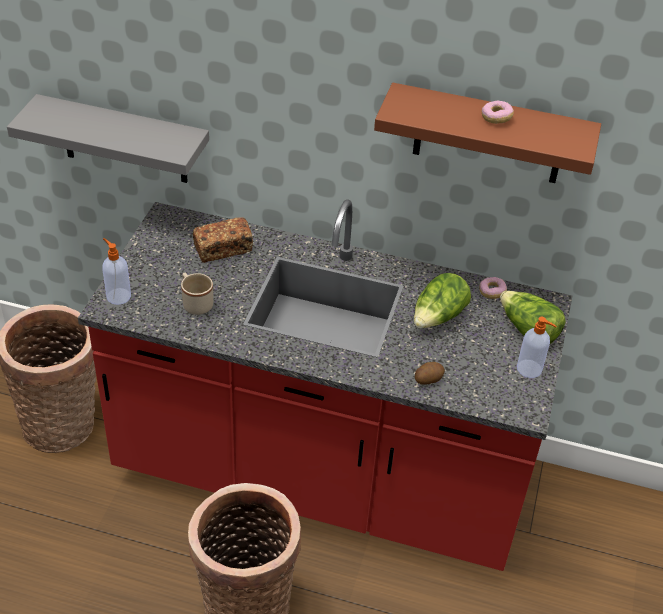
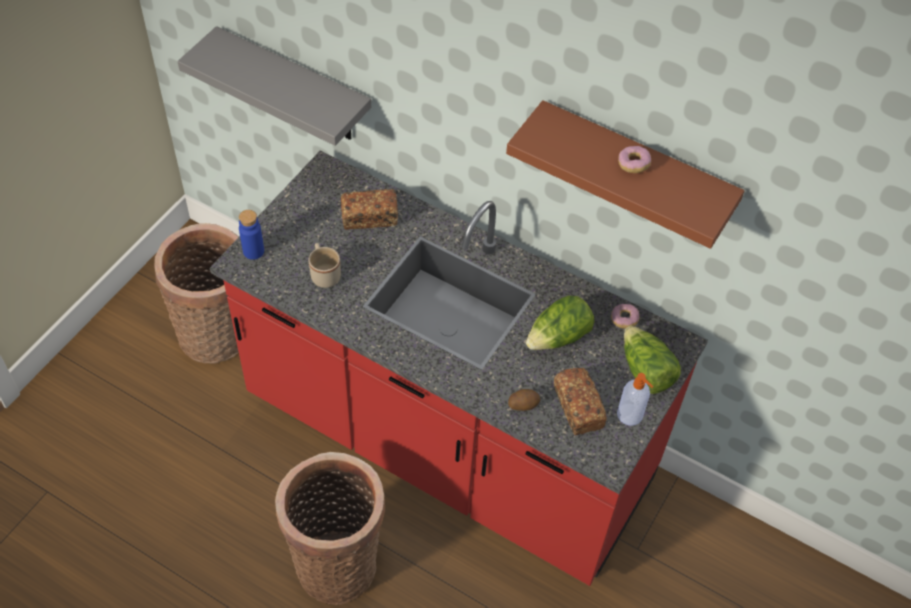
camera: 15 degrees right, 10 degrees up
(118, 296) = (253, 251): soap dispenser -> blue bottle
(480, 372) = (578, 408): none -> bread

